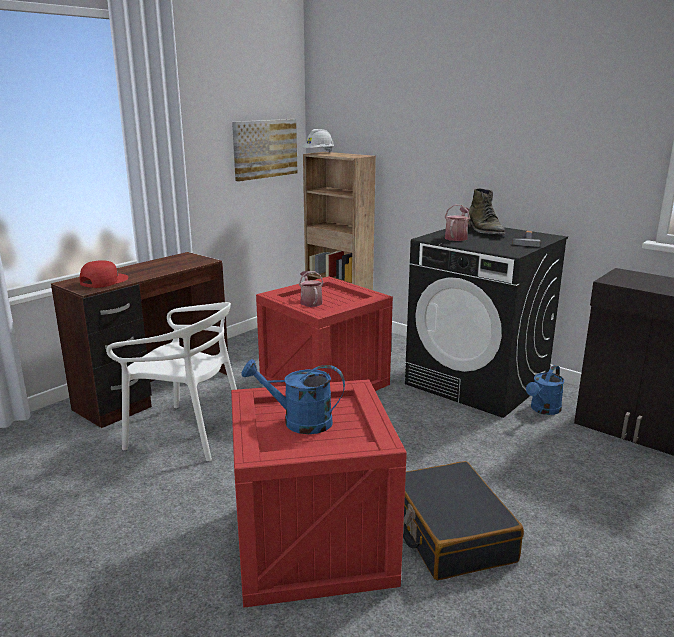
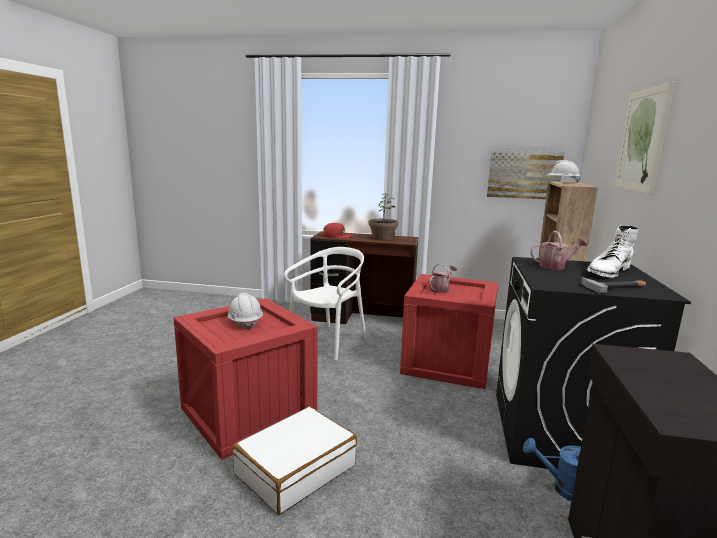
camera: 60 degrees right, 5 degrees down
(161, 265) = (382, 237): none -> potted plant
(186, 434) = (328, 342): white chair -> white chair turned 135 degrees counterclockwise
(298, 422) = (245, 322): blue watering can -> white hard hat
(443, 110) = (641, 140): none -> picture
(450, 533) = (295, 469): black suitcase -> white suitcase
(484, 231) = (608, 271): green boot -> white boot

